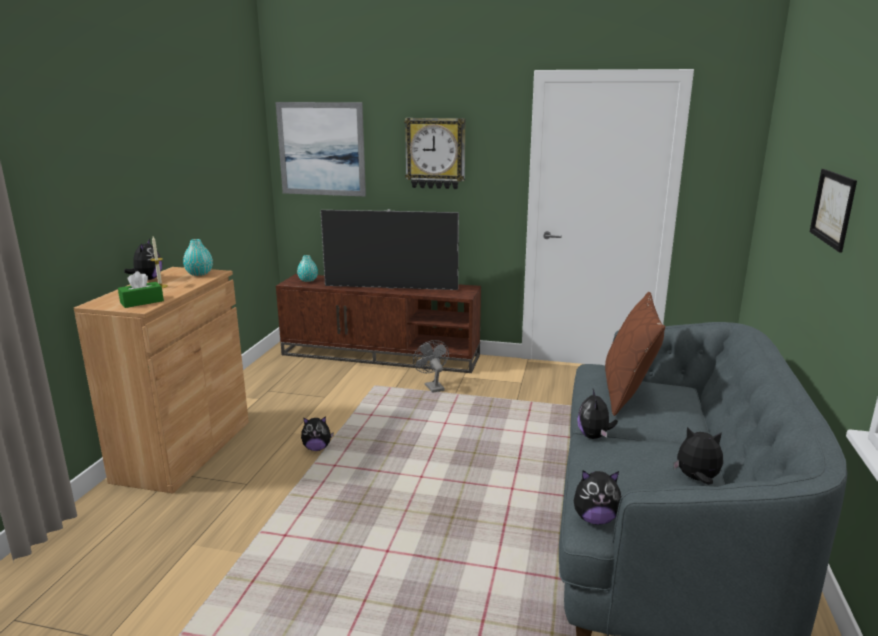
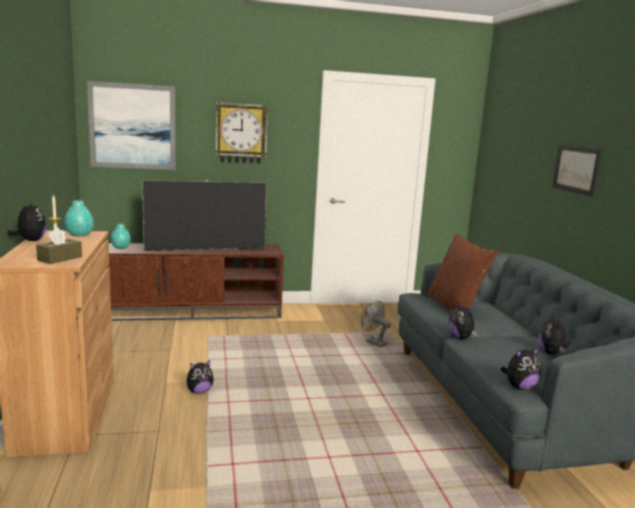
camera: 25 degrees left, 5 degrees down
(142, 302) = (60, 258): green tissue box -> brown tissue box
(432, 386) = (258, 331): grey fan -> grey fan (373, 342)
(697, 479) = (551, 353): plush toy -> plush toy turned 75 degrees counterclockwise

